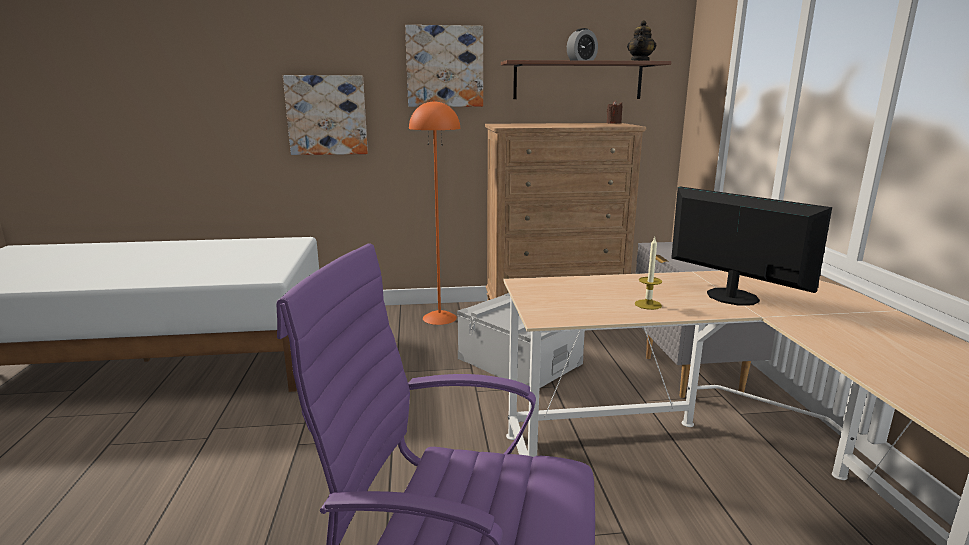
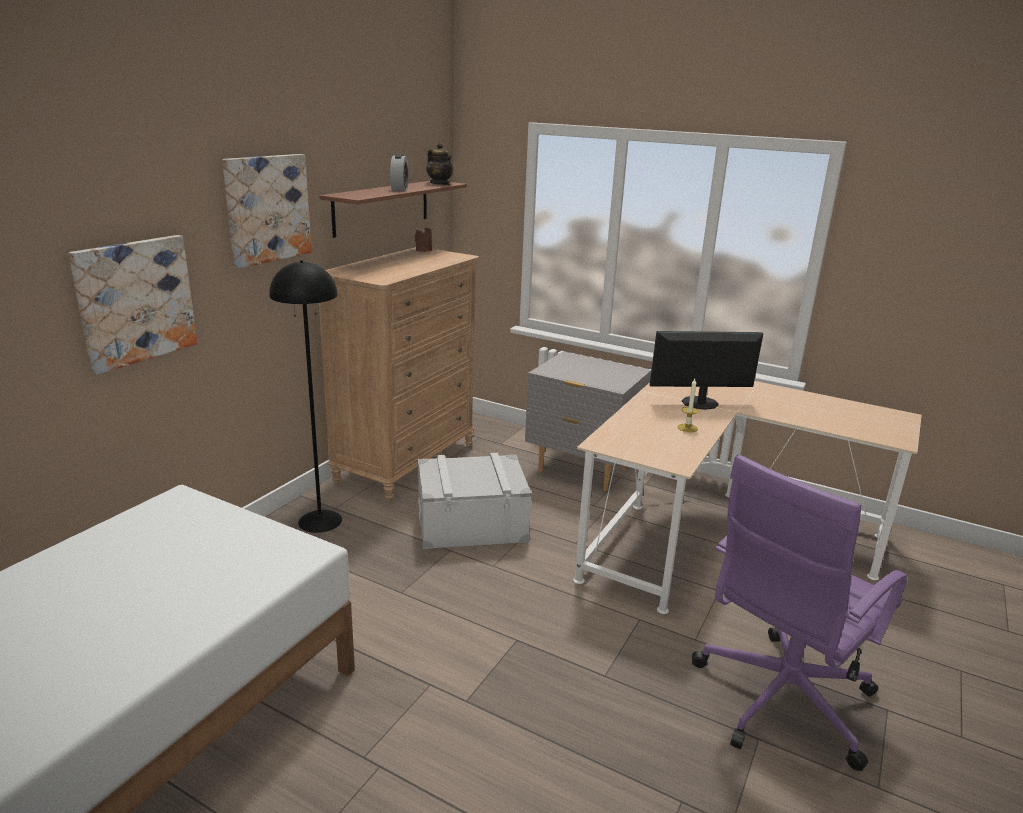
camera: 55 degrees left, 5 degrees up
(440, 317) = (320, 520): orange floor lamp -> black floor lamp

